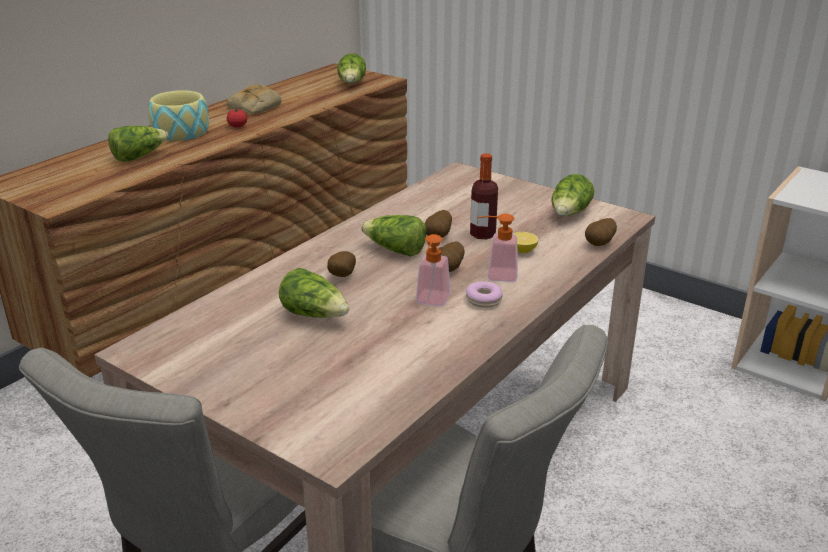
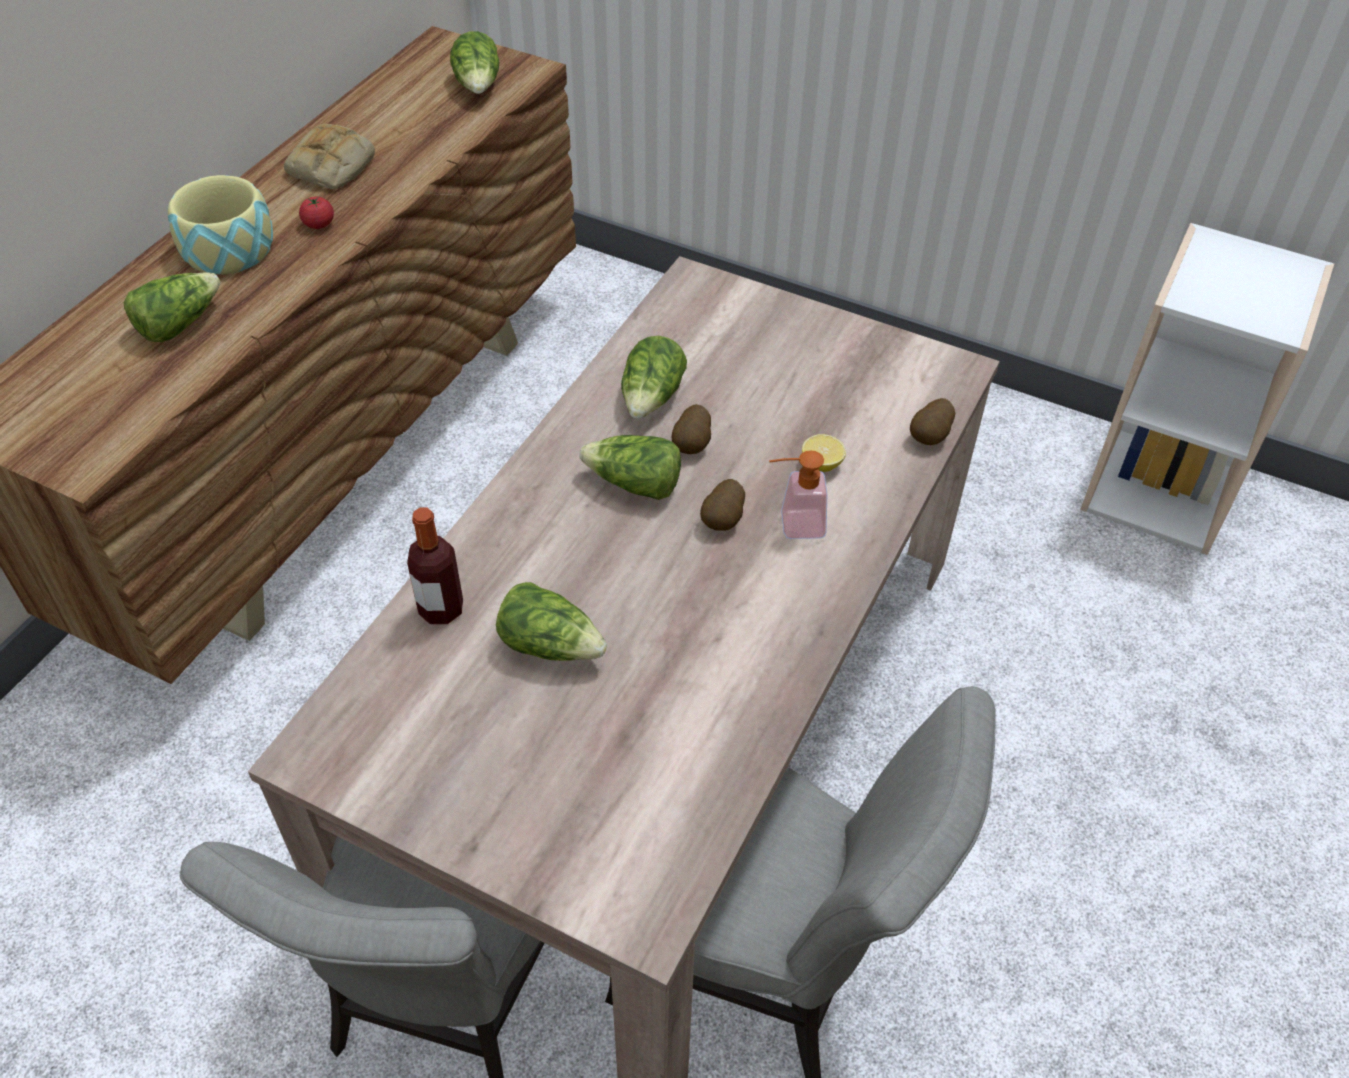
camera: 10 degrees left, 20 degrees up
(340, 276) = (567, 554): potato -> none
(431, 302) = (712, 596): soap dispenser -> none
(482, 234) = (756, 433): bottle -> bottle (441, 609)
(483, 299) = (786, 581): donut -> none
(570, 214) = (876, 370): lettuce -> lettuce (652, 398)

